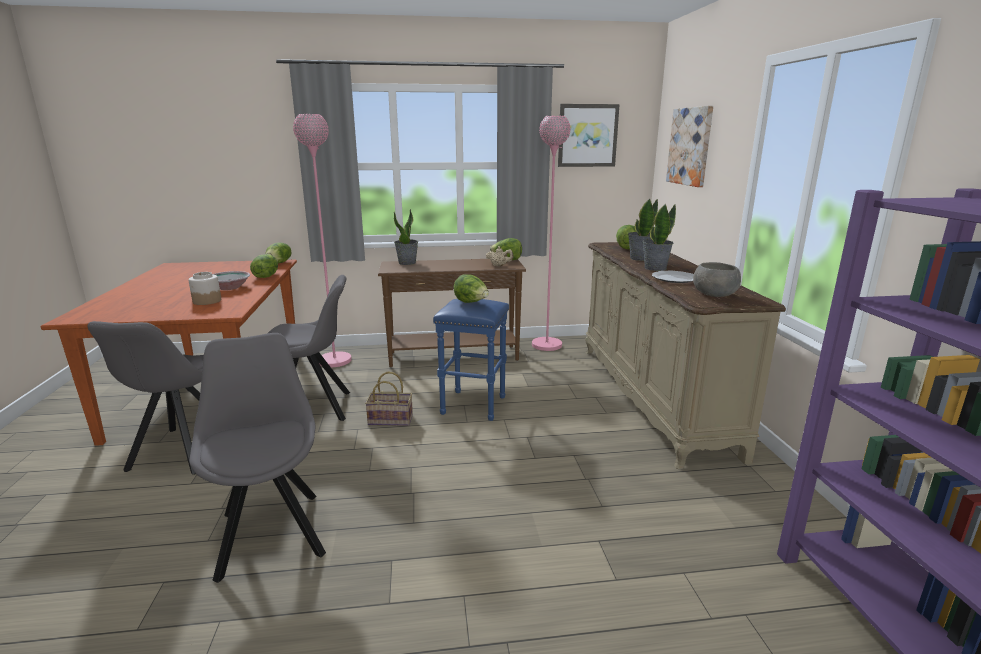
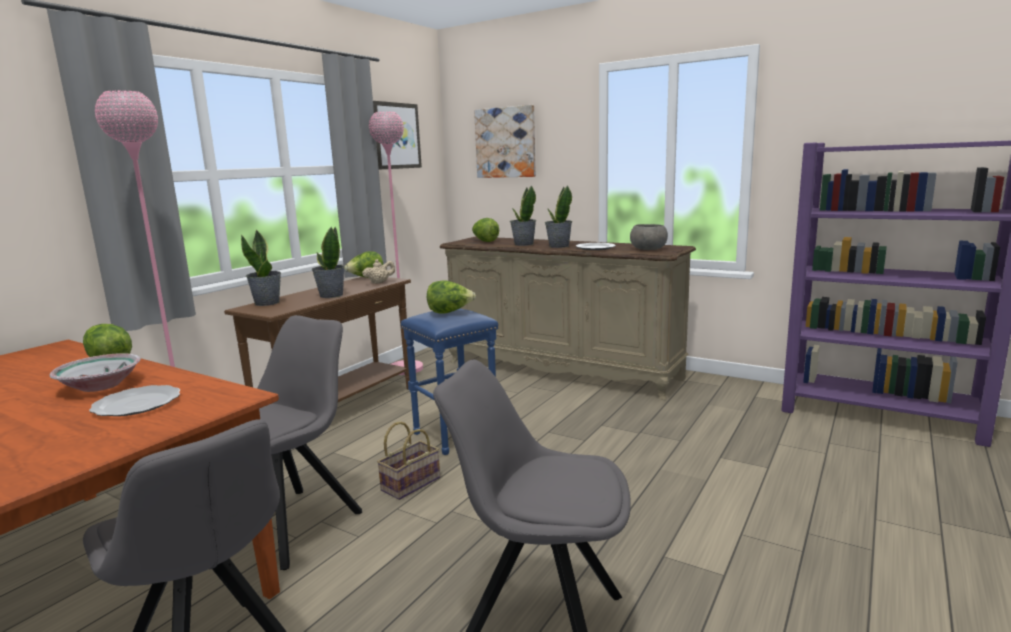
camera: 50 degrees left, 5 degrees down
(207, 301) = (136, 404): jar -> plate
(279, 263) = (58, 348): lettuce -> none
(446, 267) = (331, 295): none -> potted plant

